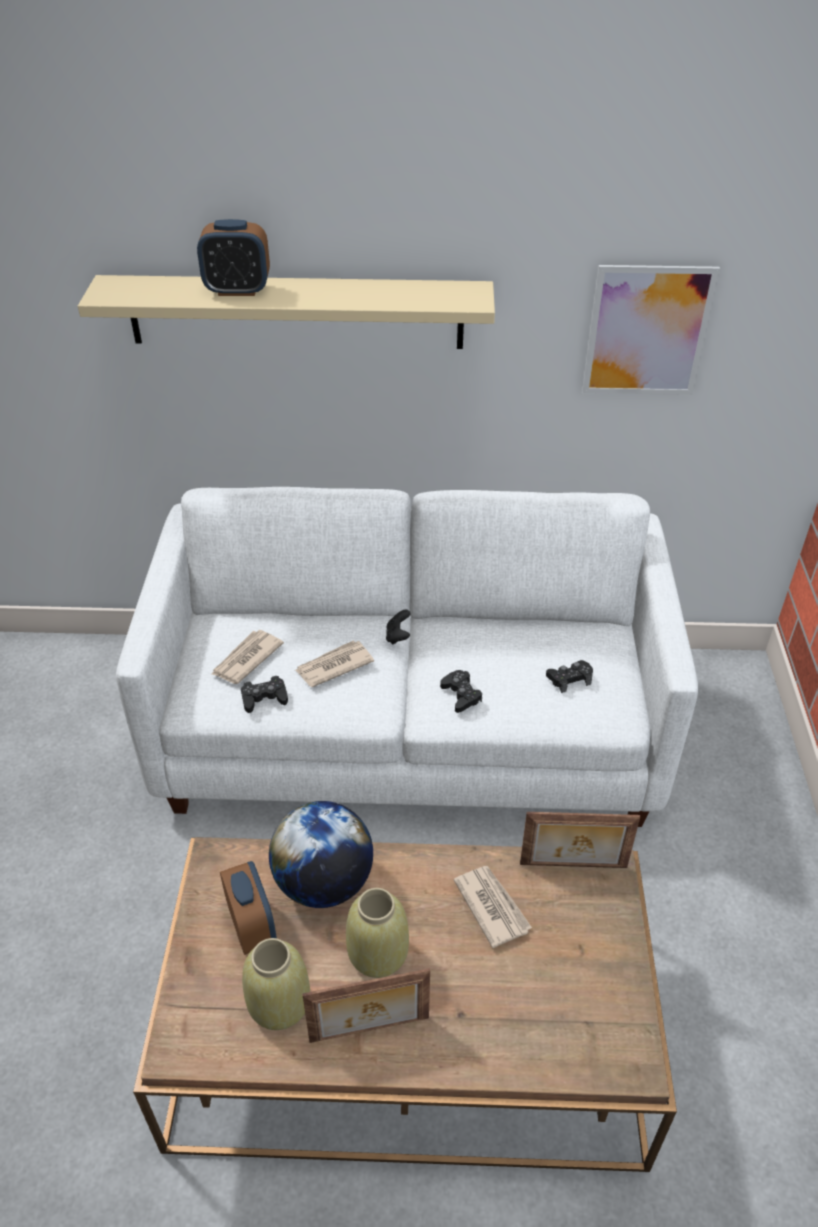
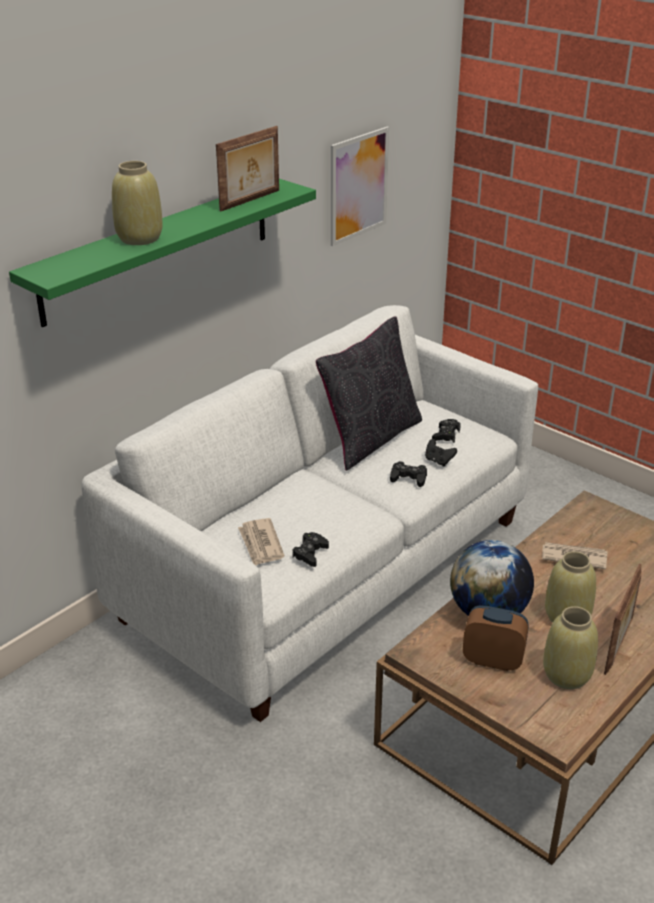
camera: 50 degrees left, 10 degrees down
(237, 290) = (140, 238): alarm clock -> beige vase
(296, 312) = (159, 249): beige shelf -> green shelf
(333, 666) = (319, 511): newspaper -> none
(398, 636) = (323, 476): black game controller -> black game controller (438, 461)
(497, 630) = (370, 438): none -> black pillow
(573, 867) = (575, 515): picture frame -> picture frame (251, 201)

